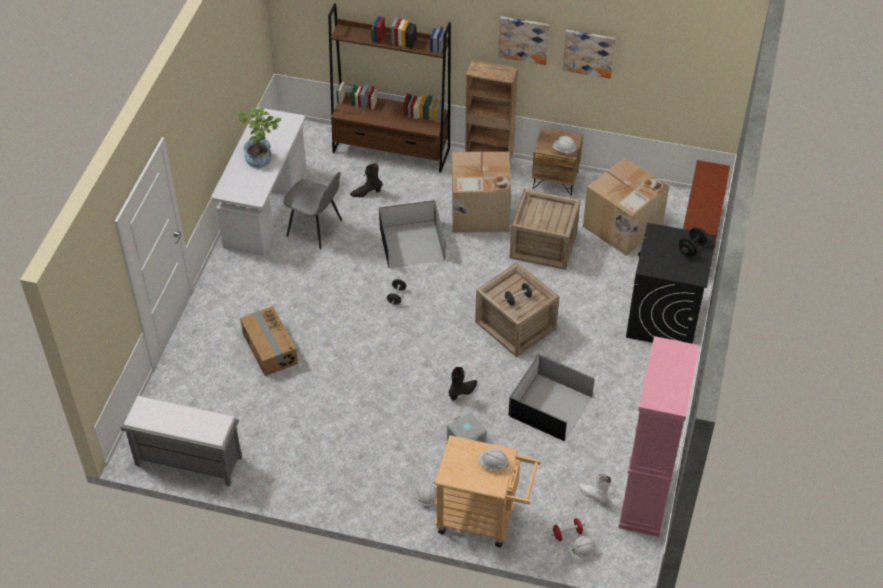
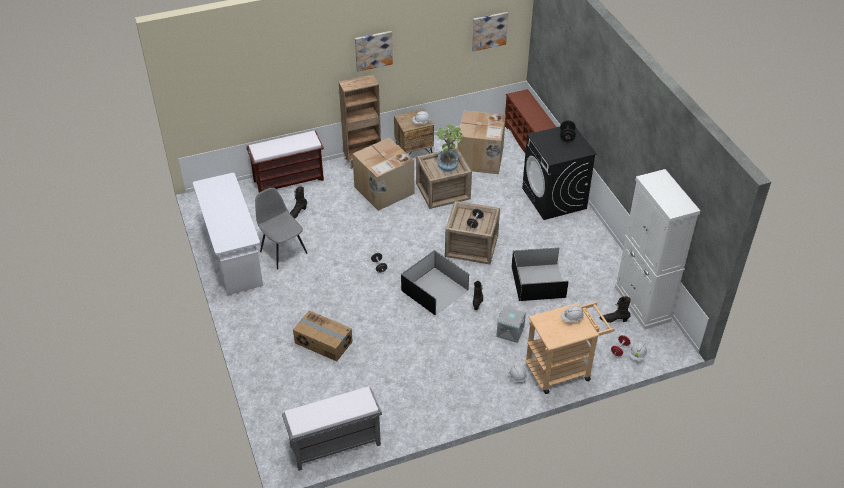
camera: 35 degrees left, 5 degrees down
(262, 157) = (229, 211): potted plant -> potted plant (448, 164)
(316, 229) = (283, 251): grey chair -> grey chair turned 120 degrees counterclockwise
(391, 150) = (289, 180): brown bookcase -> brown bench
(411, 243) = (357, 230): black storage box -> black storage box (434, 291)
(589, 53) = (421, 42): picture -> picture (489, 31)
(594, 497) = (614, 320): white boot -> black boot
(645, 498) = (642, 304): pink cabinet -> white cabinet

